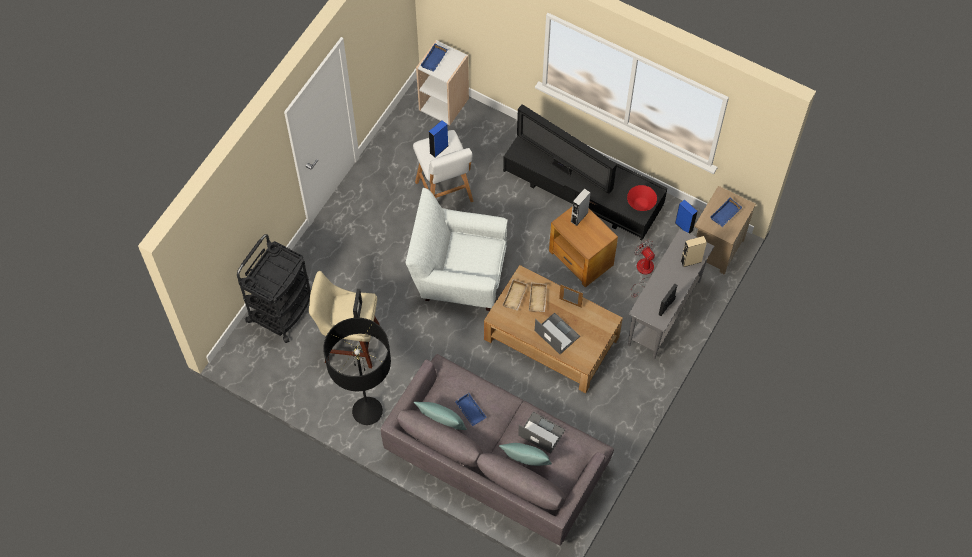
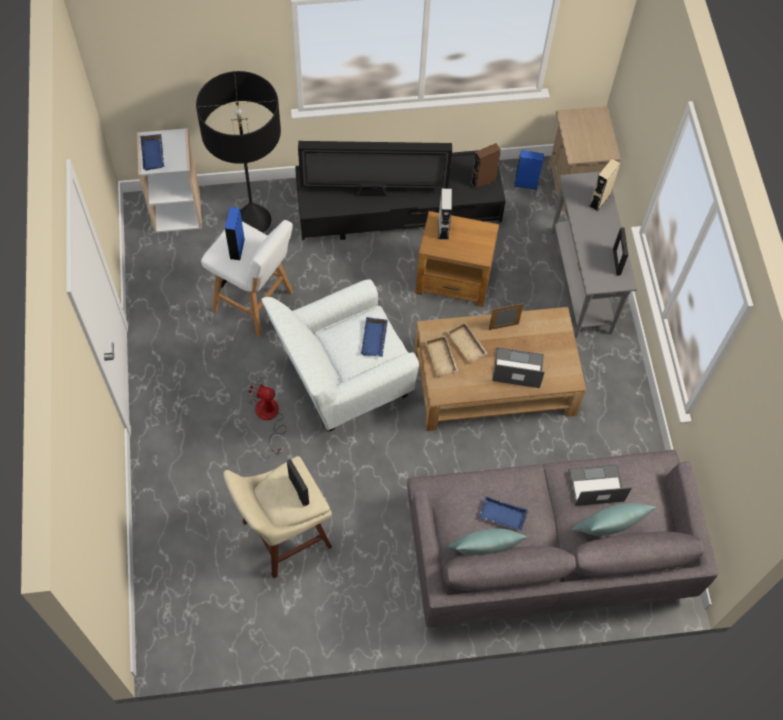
camera: 40 degrees left, 0 degrees up
(282, 311) = (176, 553): black cart -> none
(367, 412) = (368, 600): black floor lamp -> black floor lamp (253, 222)
(641, 204) = (483, 181): red bowl -> brown speaker
(643, 272) = (526, 254): fan -> fan (269, 417)
(725, 215) = (589, 134): blue tray -> blue tray (375, 340)

